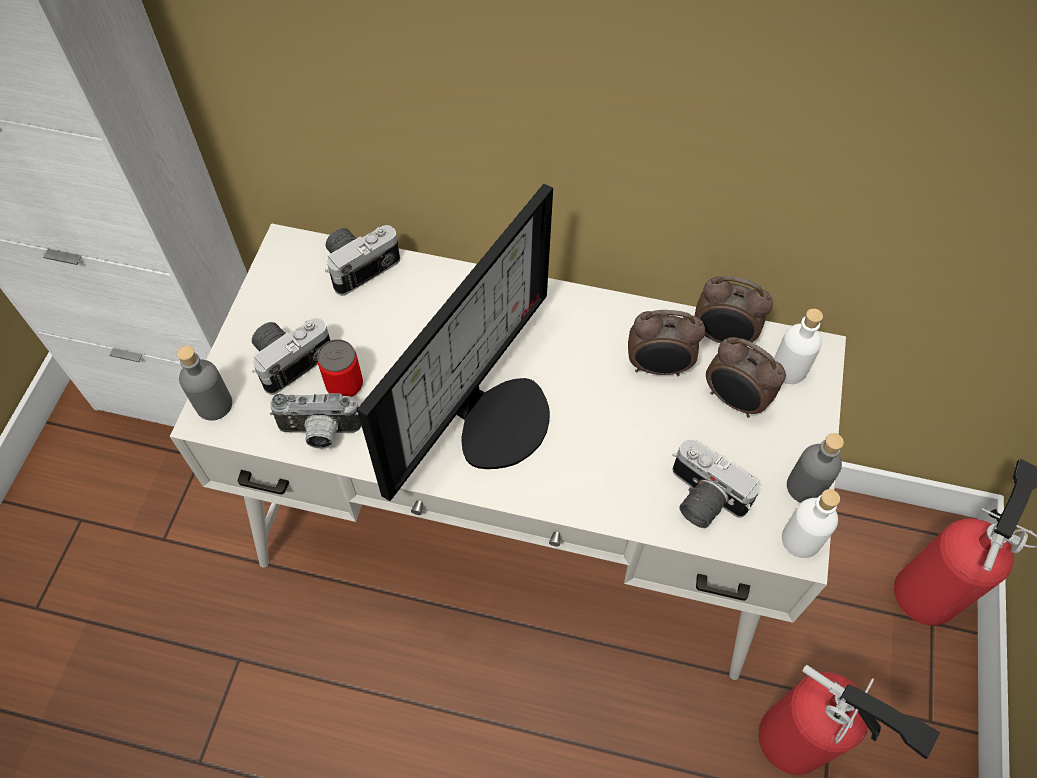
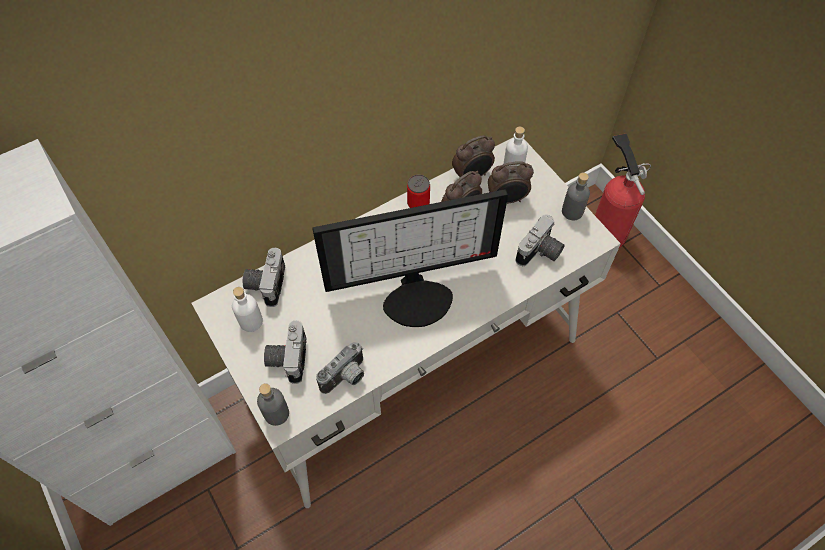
camera: 45 degrees left, 0 degrees up
(344, 384) = (330, 345): can -> can (418, 203)
(495, 416) = (417, 296): monitor -> monitor turned 90 degrees clockwise
(701, 499) = (540, 253): camera -> camera turned 45 degrees counterclockwise
(800, 540) = (593, 234): white bottle -> white bottle (251, 321)
(800, 744) = (624, 343): fire extinguisher -> none

